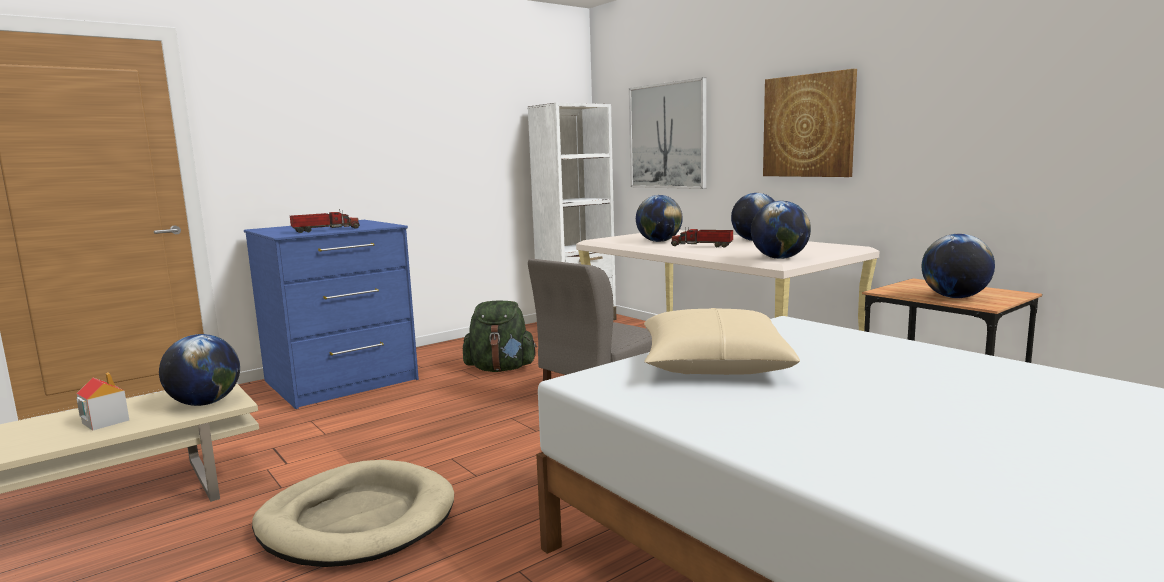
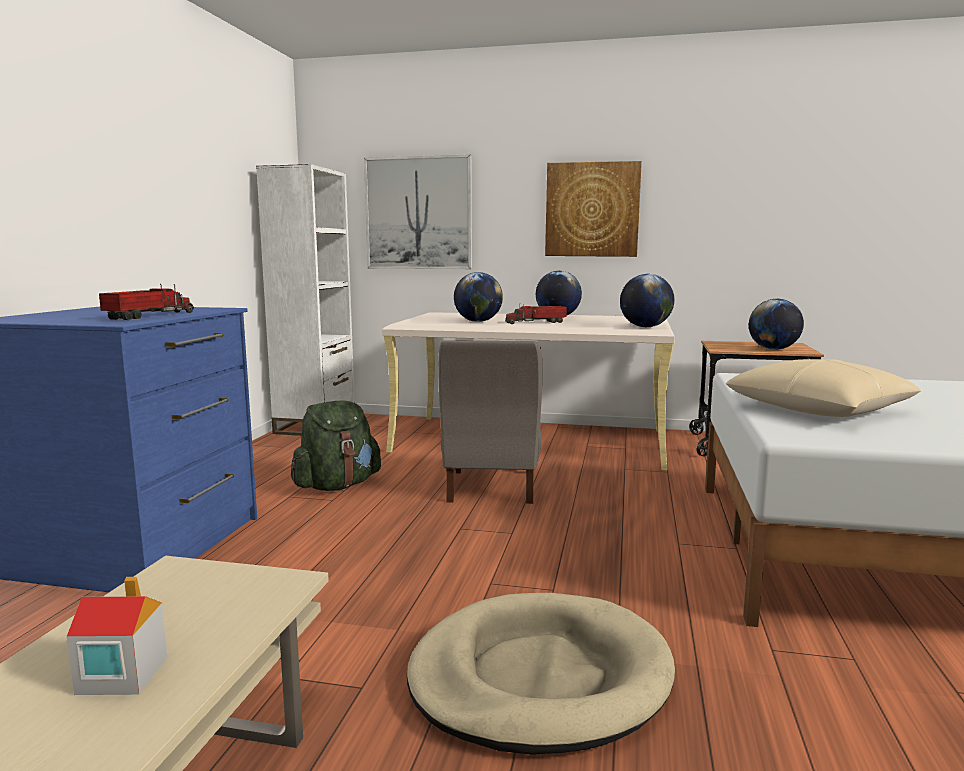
camera: 40 degrees left, 0 degrees up
(205, 403) = (237, 594): globe -> none

